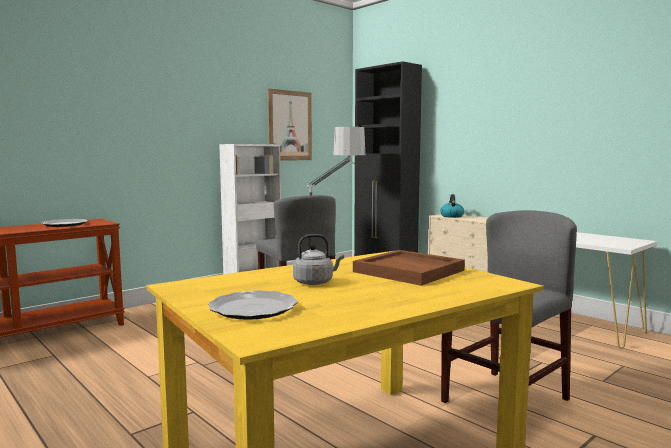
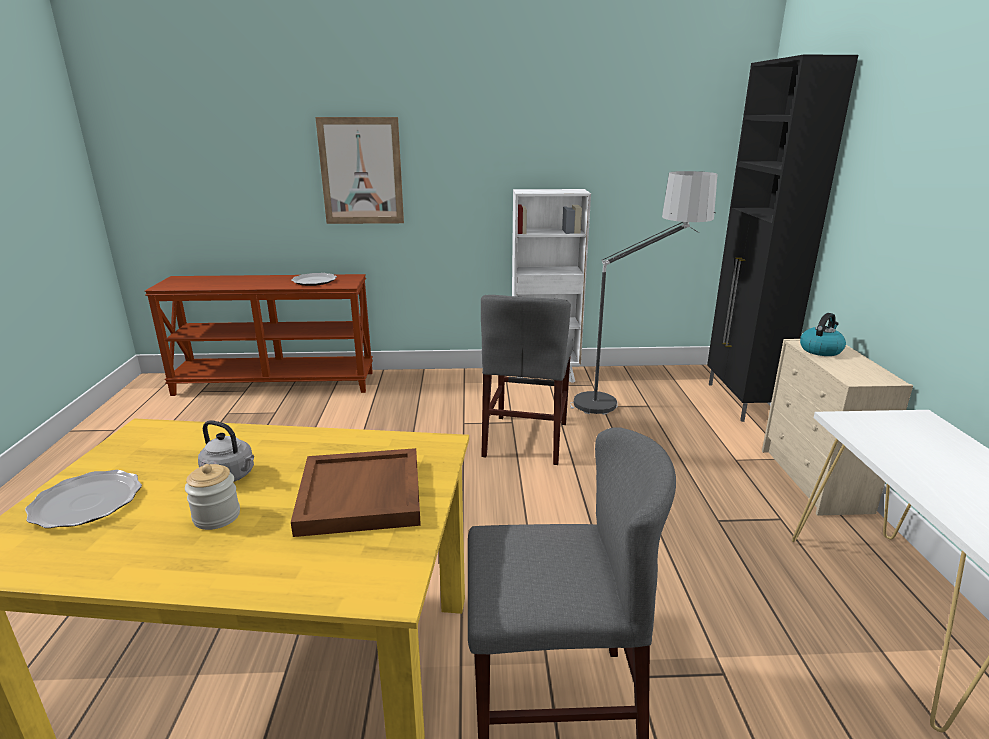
camera: 40 degrees right, 15 degrees up
(290, 125) = (634, 159): picture -> picture (361, 171)
(359, 291) = (217, 517): none -> jar

